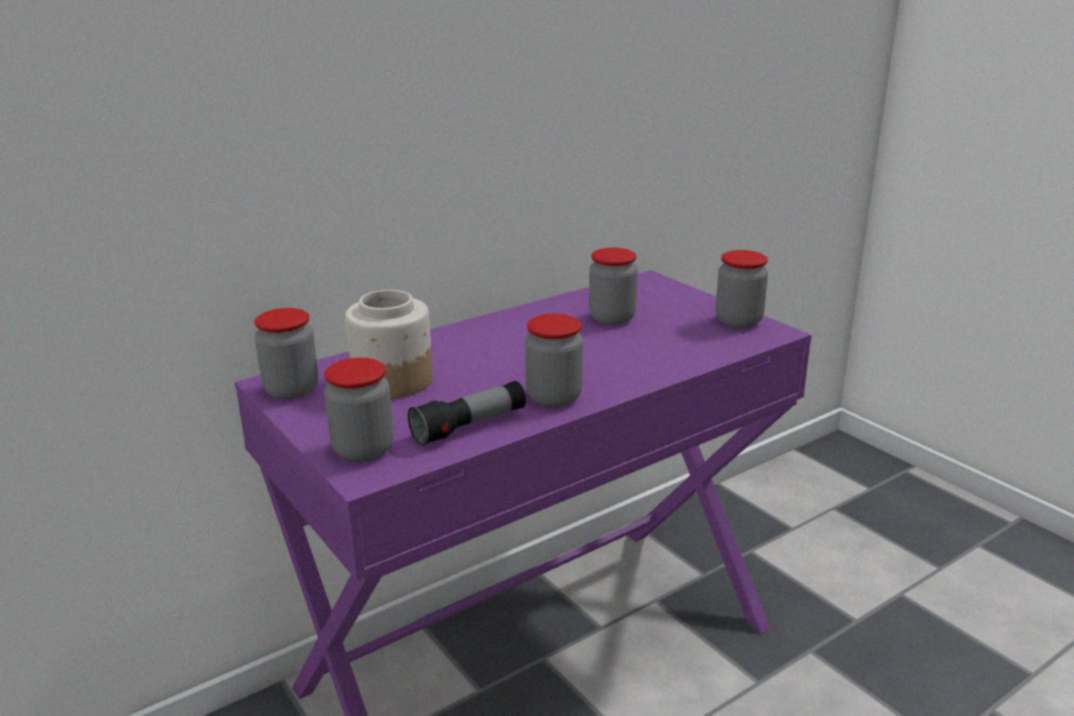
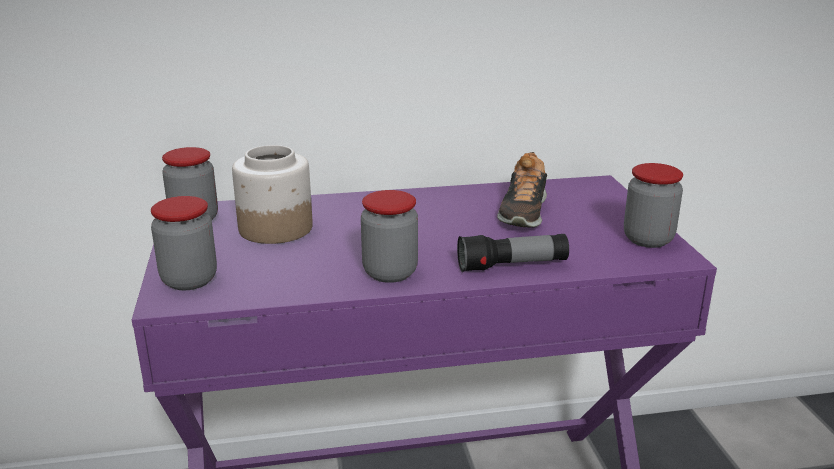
camera: 25 degrees right, 0 degrees up
(470, 427) = (291, 281): flashlight -> flashlight (512, 266)
(612, 318) = (523, 212): jar -> shoe

